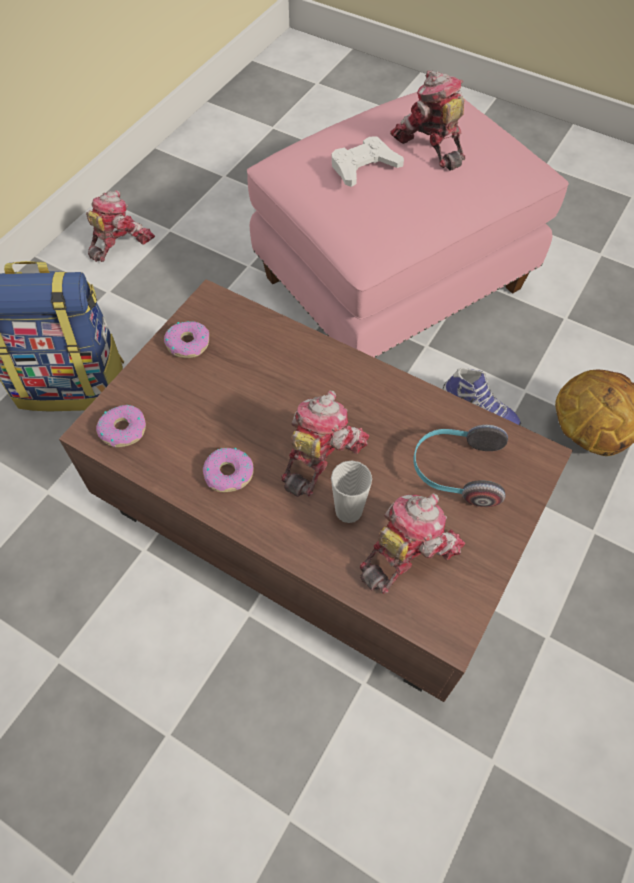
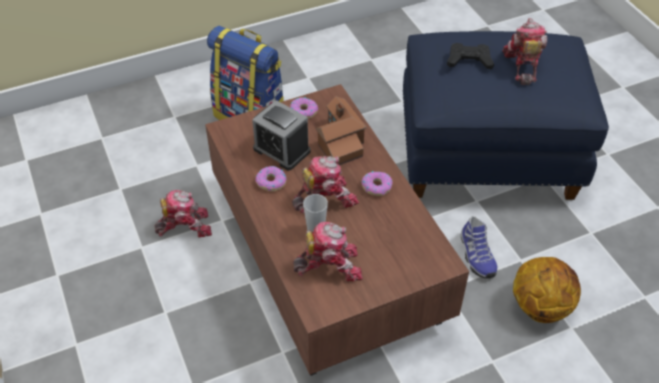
camera: 35 degrees right, 10 degrees down
(119, 242) = (336, 53): toy robot -> toy robot (185, 225)
(123, 430) = (238, 135): donut -> donut (376, 186)
(204, 417) = (282, 150): none -> alarm clock
(272, 361) = (340, 141): none -> toy house
(364, 167) = (469, 60): white game controller -> black game controller
(392, 281) = (487, 153): pink ottoman -> blue ottoman
(456, 471) = (390, 244): headphones -> none

